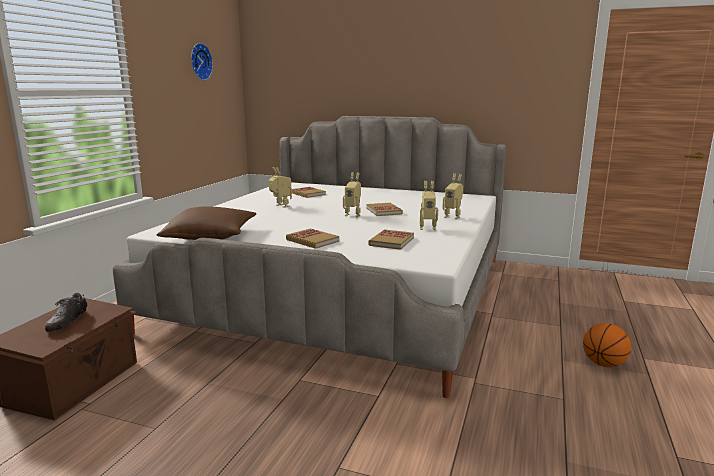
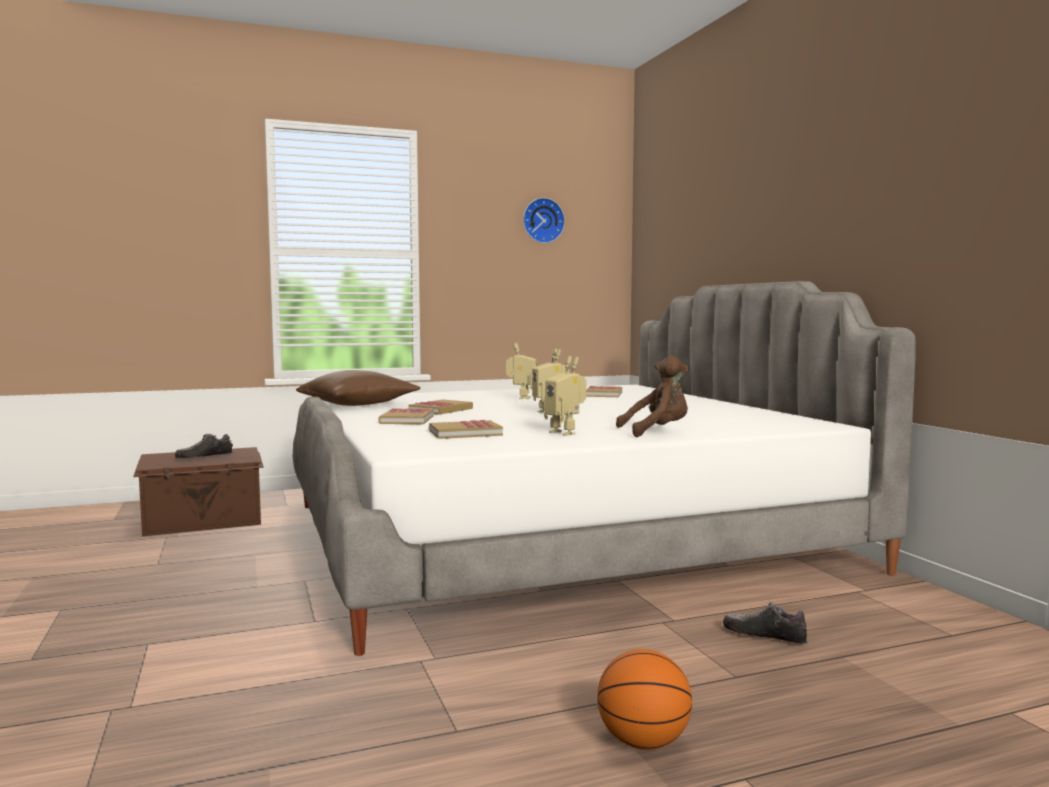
camera: 50 degrees right, 10 degrees down
(384, 211) = (602, 415): book -> book (441, 410)
(453, 217) = (657, 432): toy robot -> brown plush toy
(527, 305) = (764, 635): none -> shoe

